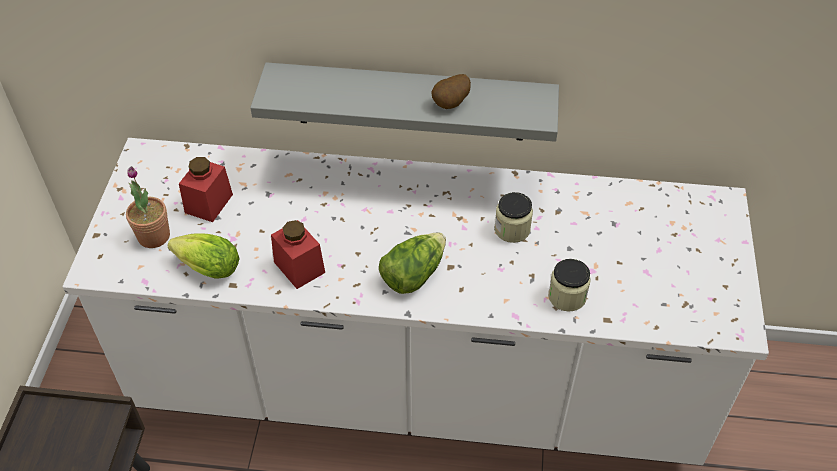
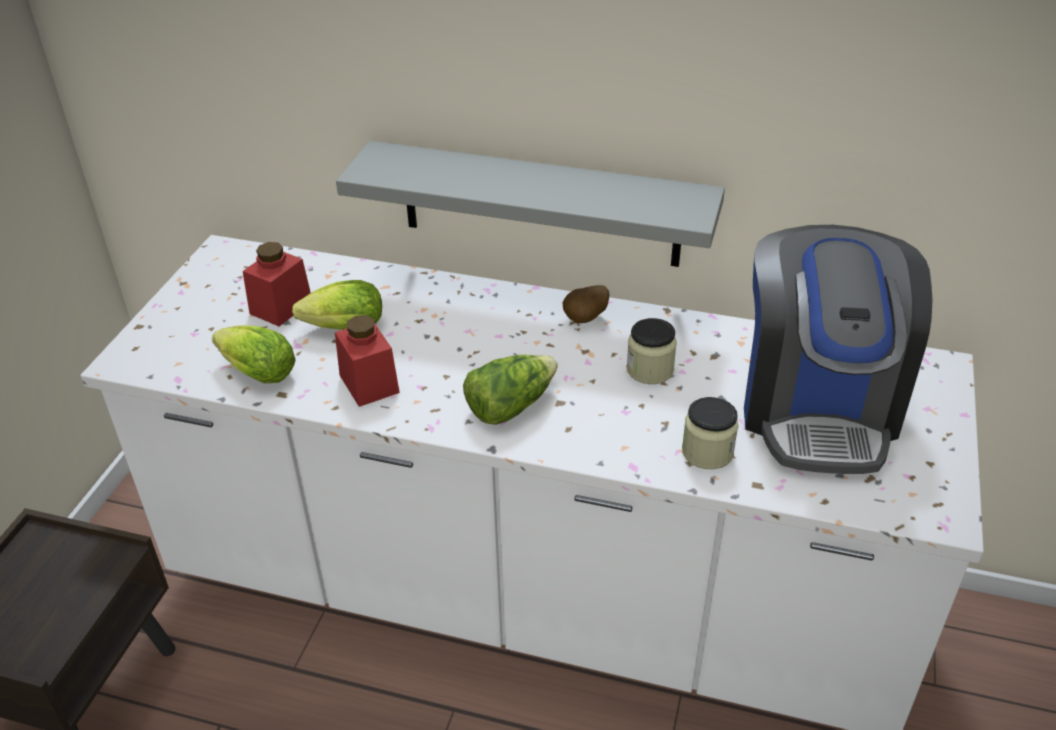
camera: 10 degrees right, 10 degrees down
(154, 236) = (205, 334): potted plant -> none
(262, 218) = (340, 328): none -> lettuce
(451, 104) = (582, 195): potato -> potato (586, 319)
(640, 248) = (817, 407): none -> coffee machine

